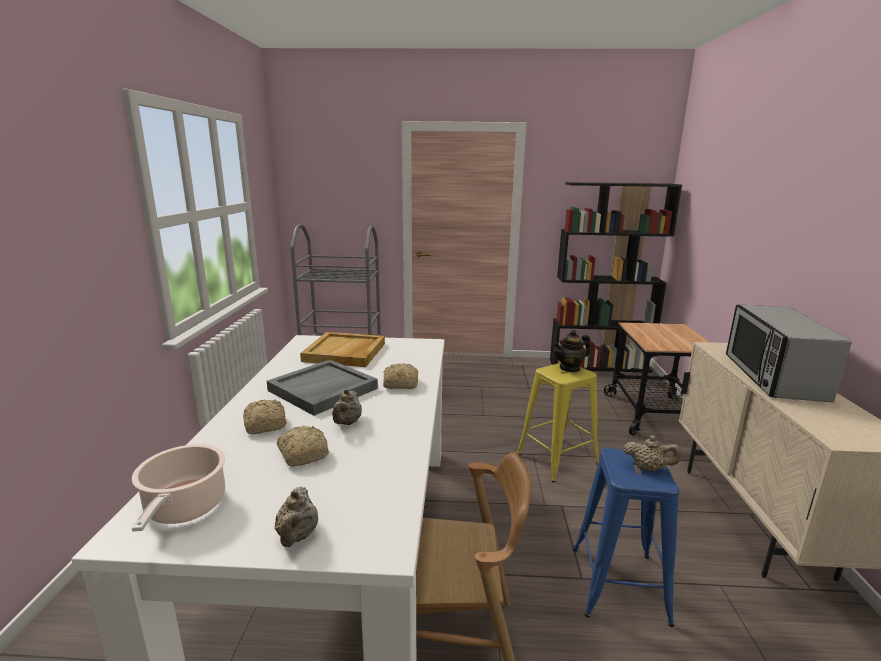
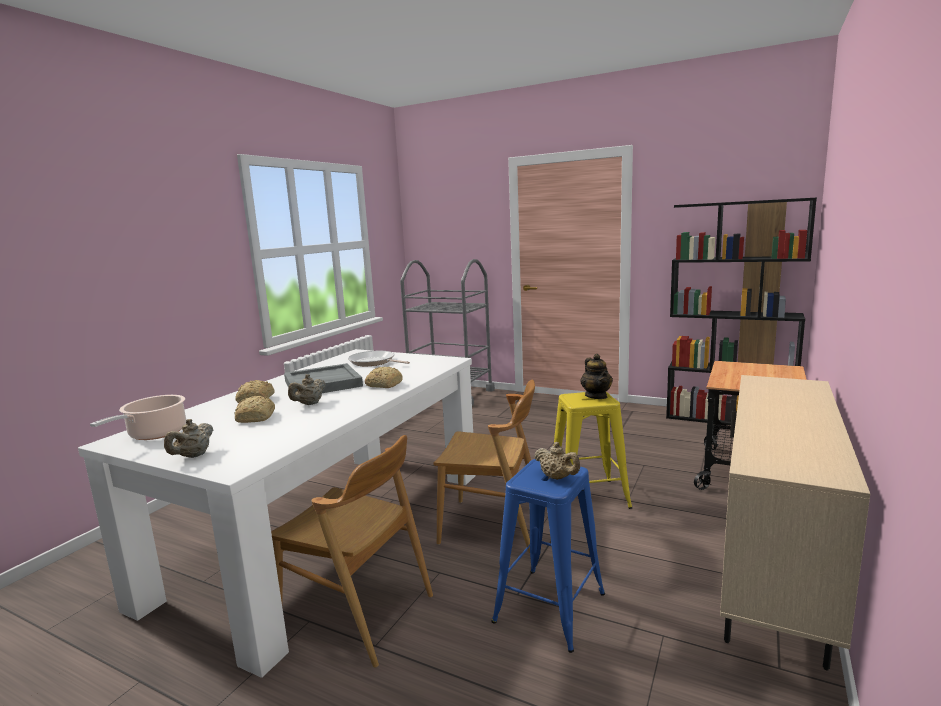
camera: 25 degrees right, 5 degrees down
(345, 352) = (374, 362): beige tray -> frying pan
(501, 507) = (493, 525): none -> brown chair
(569, 368) = (596, 396): teapot -> teapot turned 105 degrees counterclockwise
(773, 377) = (782, 410): microwave -> none

